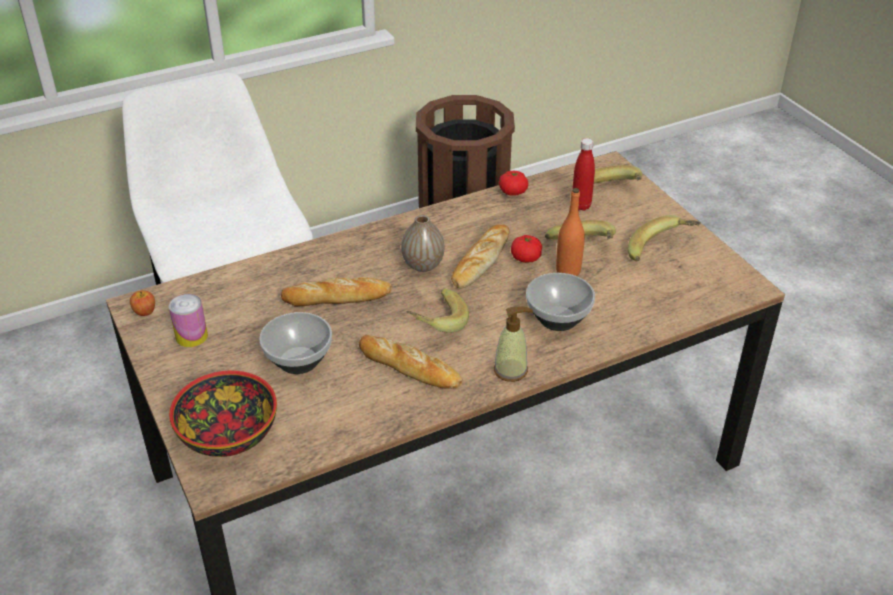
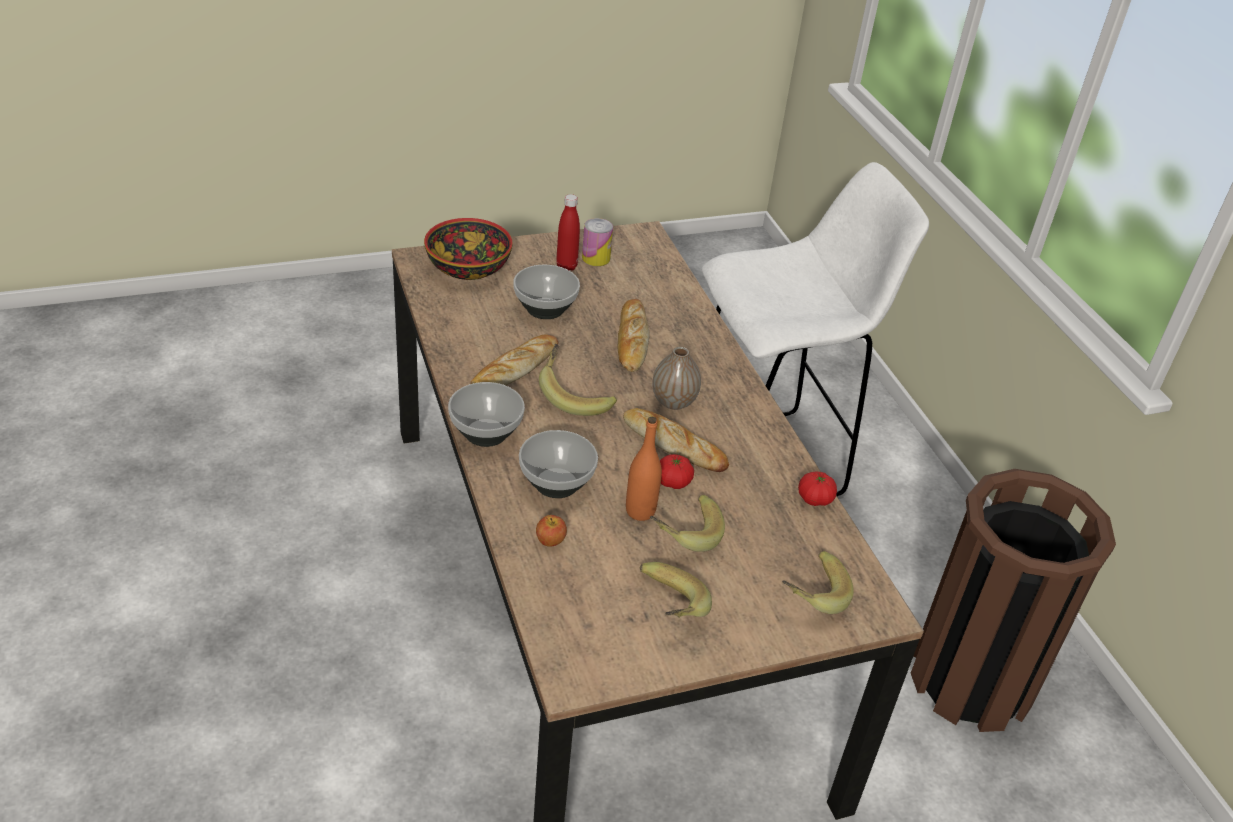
camera: 95 degrees right, 0 degrees up
(145, 311) = (636, 237): apple -> apple (550, 540)
(511, 370) = (487, 433): soap dispenser -> bowl
(581, 206) = (778, 555): red bottle -> red bottle (566, 266)

